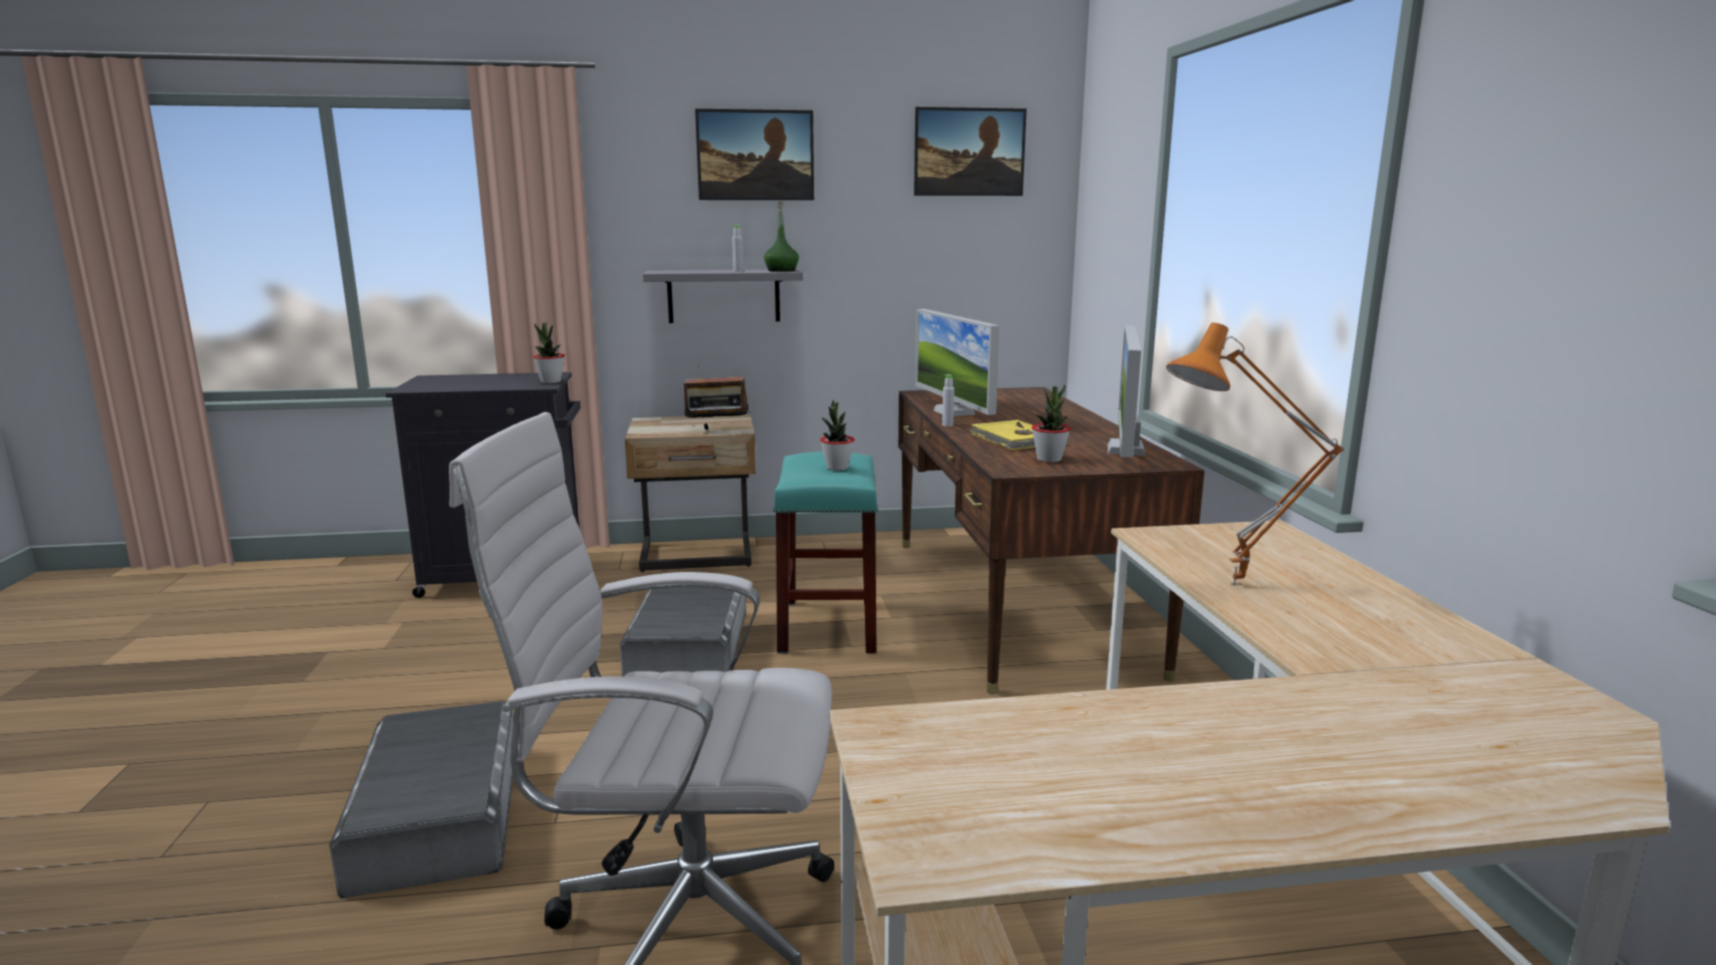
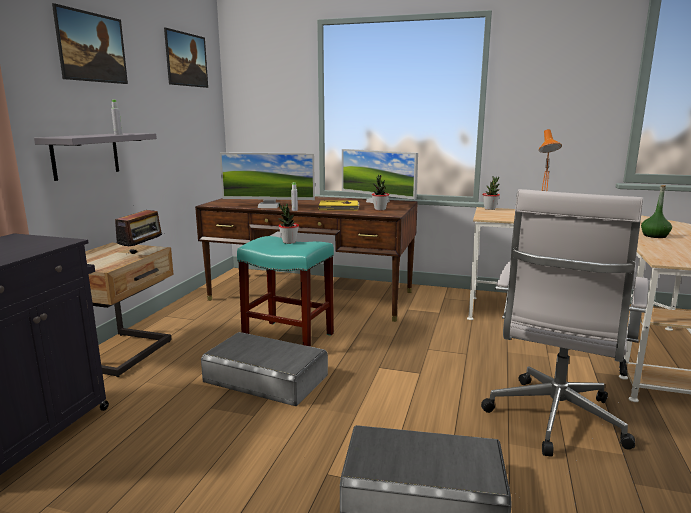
camera: 65 degrees left, 0 degrees up
(551, 382) = (50, 238): potted plant -> potted plant (490, 209)
(781, 270) = (135, 133): green bottle -> green bottle (654, 236)

